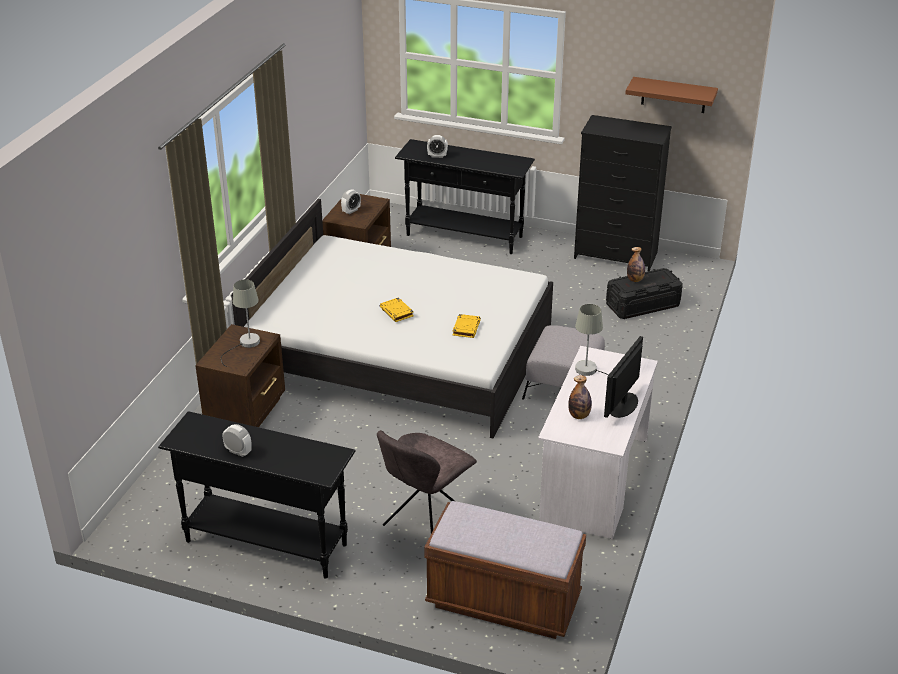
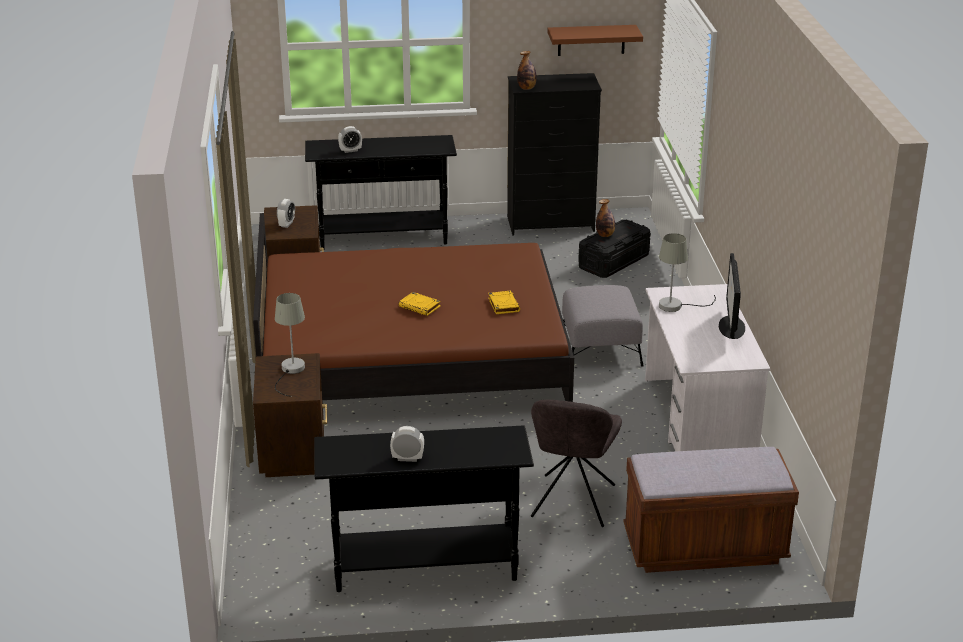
camera: 25 degrees left, 5 degrees down
(400, 353) = (411, 359): white bed -> brown bed
(579, 415) = (700, 346): bottle -> bottle (526, 88)

